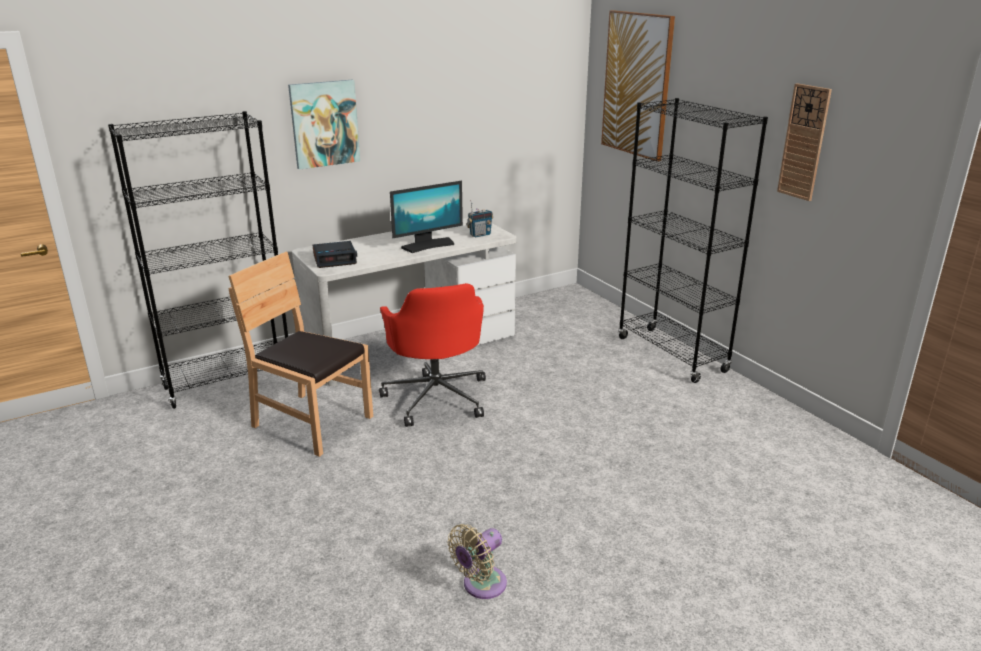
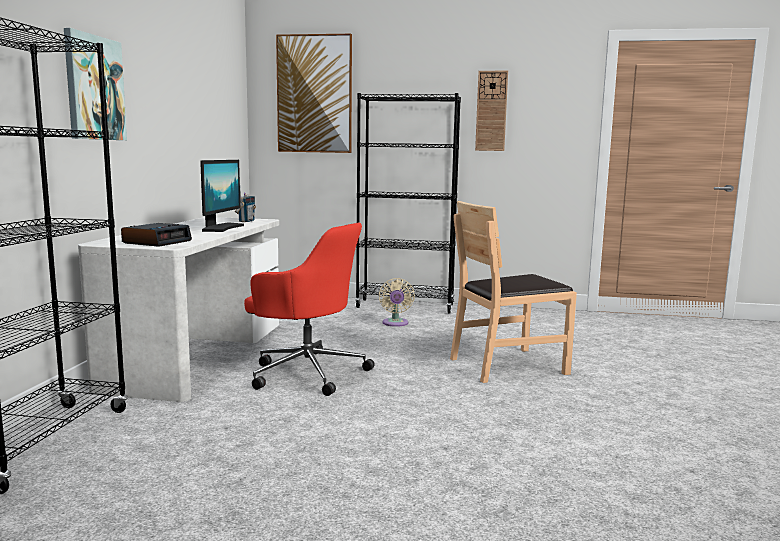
camera: 50 degrees left, 15 degrees down
(312, 422) = (232, 428): brown chair -> brown chair (507, 365)
(481, 585) = (606, 442): beige fan -> beige fan (395, 323)

